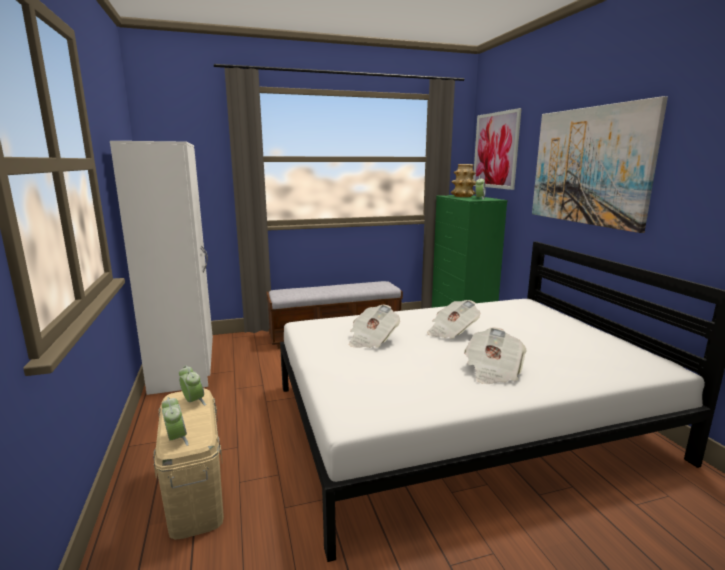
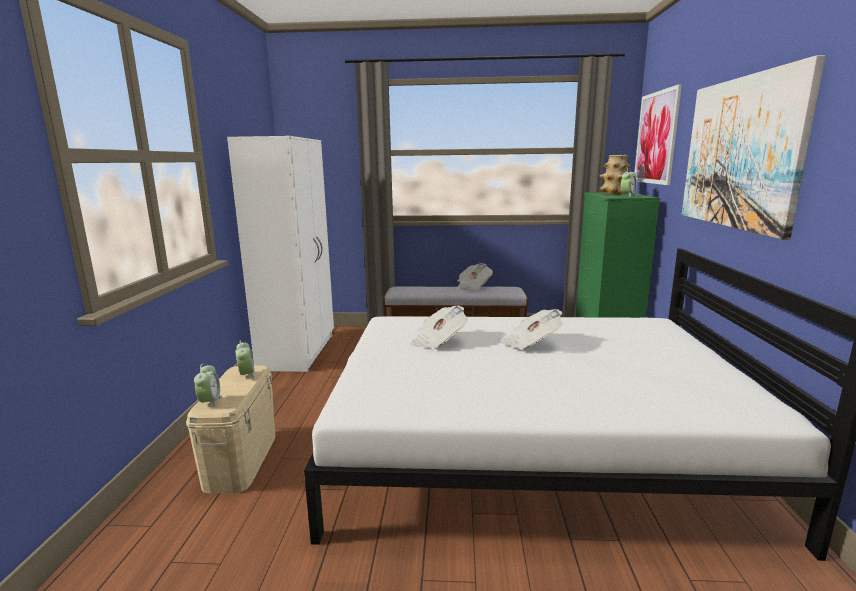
camera: 20 degrees right, 0 degrees up
(492, 371) = (537, 388): newspaper -> newspaper (472, 287)

